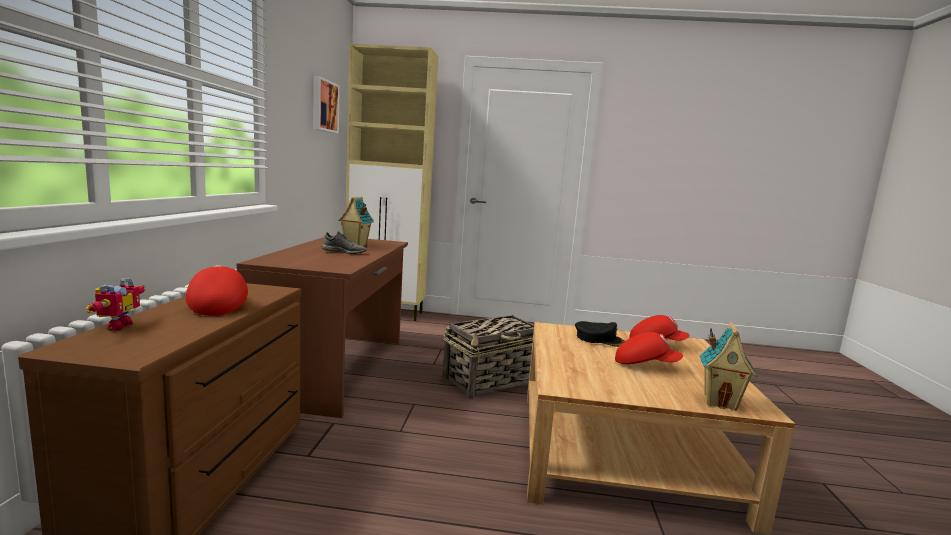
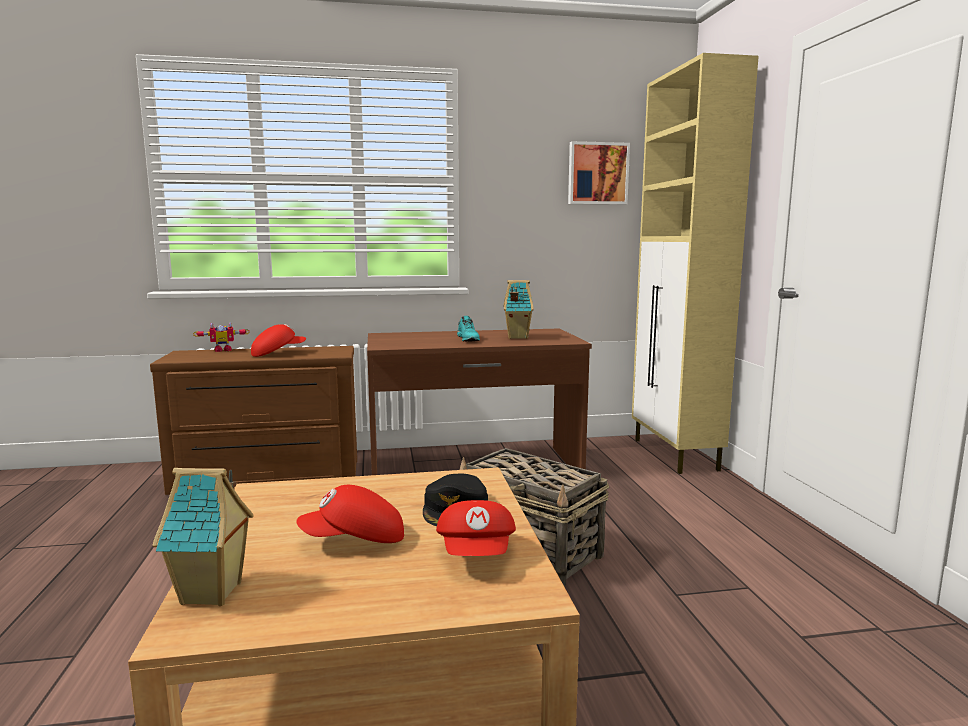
camera: 75 degrees right, 0 degrees up
(344, 252) = (468, 339): grey shoe -> turquoise shoe
(645, 364) = (354, 541): red cap -> red cap turned 75 degrees clockwise

